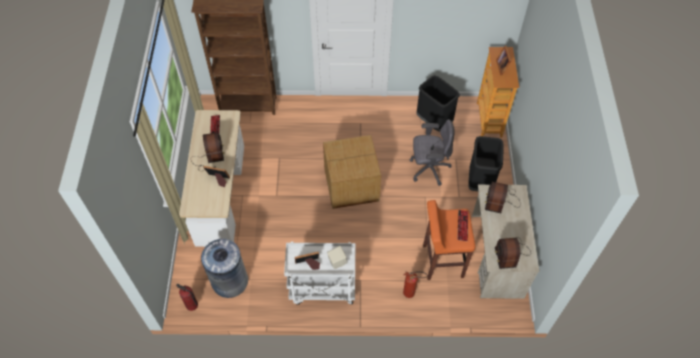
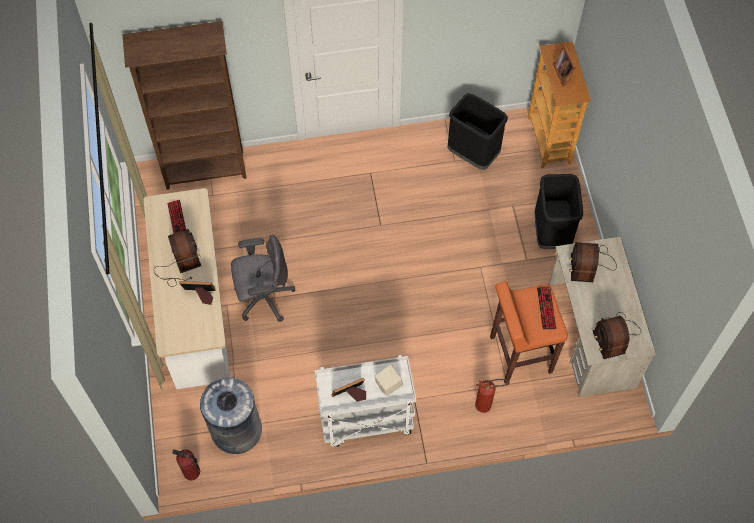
camera: 10 degrees left, 5 degrees up
(352, 185) = (377, 266): cardboard box -> none
(428, 168) = (478, 225): grey office chair -> grey office chair (263, 297)

